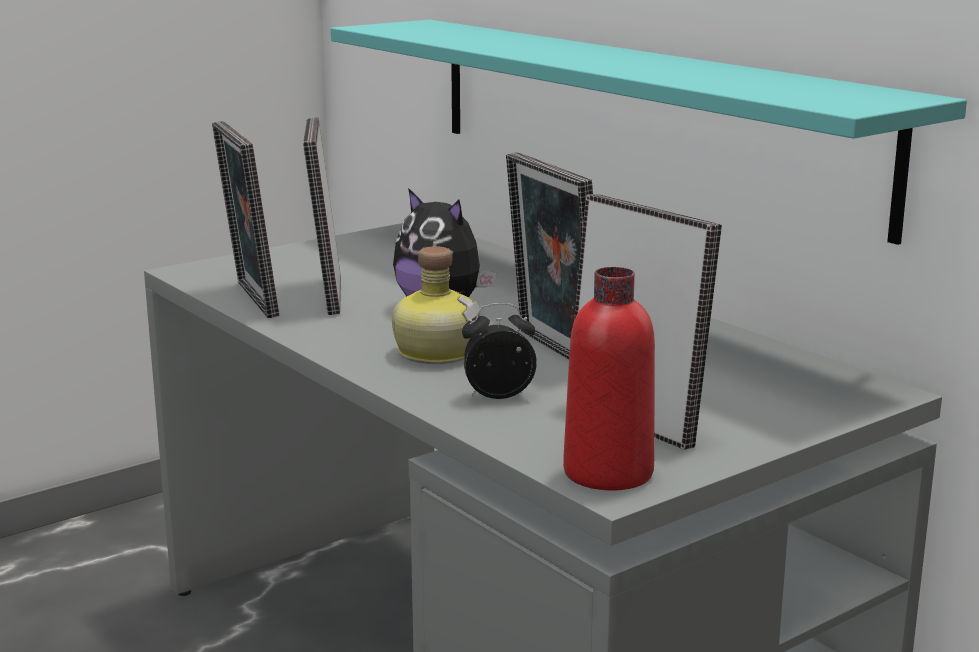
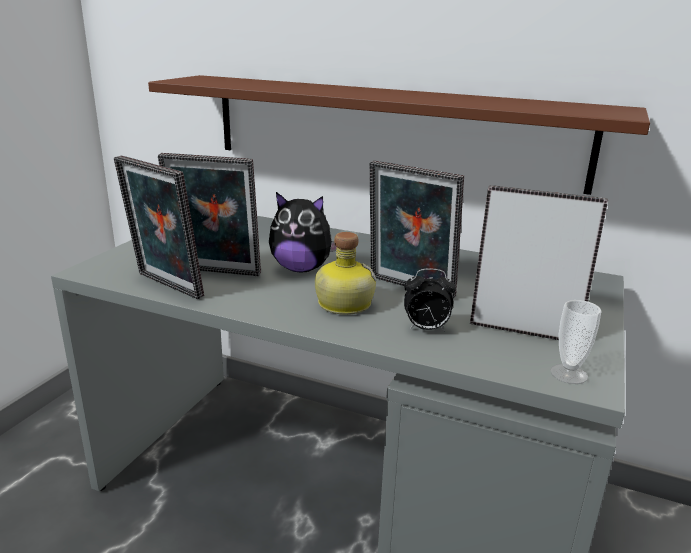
camera: 30 degrees left, 5 degrees up
(326, 295) = (215, 273): picture frame -> picture frame turned 45 degrees counterclockwise
(498, 395) = (426, 329): alarm clock -> alarm clock turned 135 degrees counterclockwise
(608, 473) = (569, 374): red bottle -> cup
(641, 115) = (390, 130): turquoise shelf -> brown shelf

